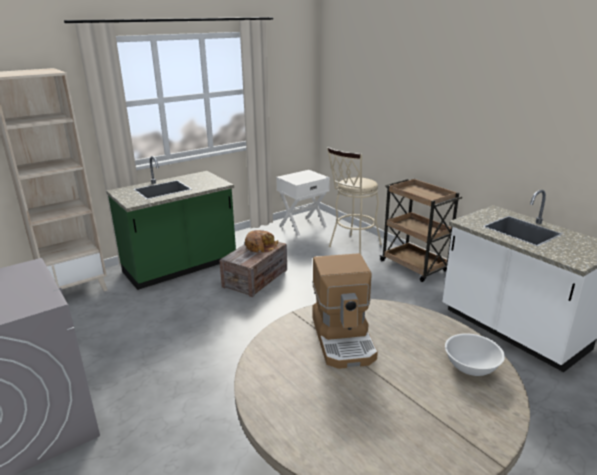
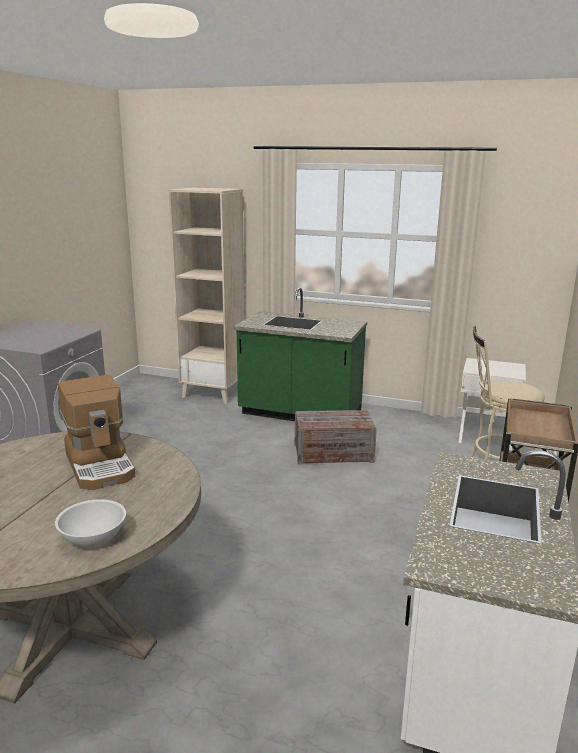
camera: 55 degrees right, 5 degrees down
(260, 246) = (348, 418): bread -> none
(344, 338) = (101, 465): coffee machine -> coffee machine turned 75 degrees counterclockwise

